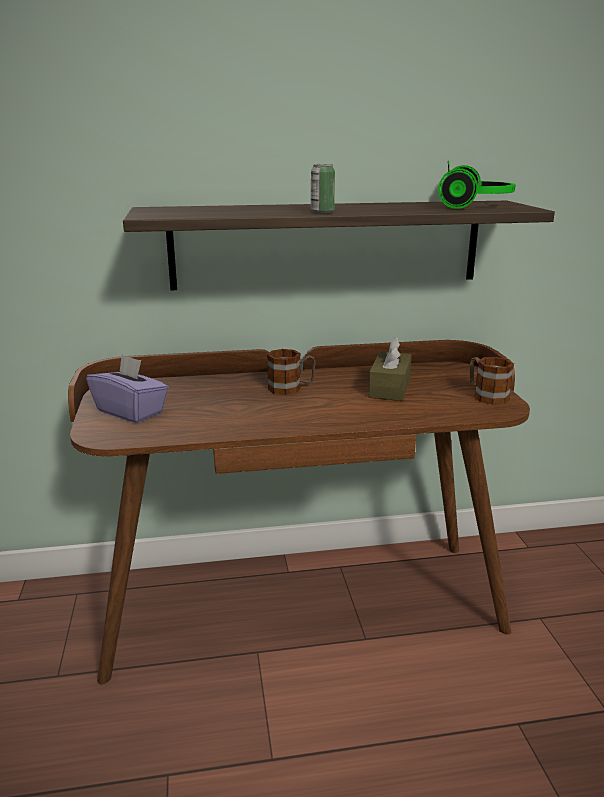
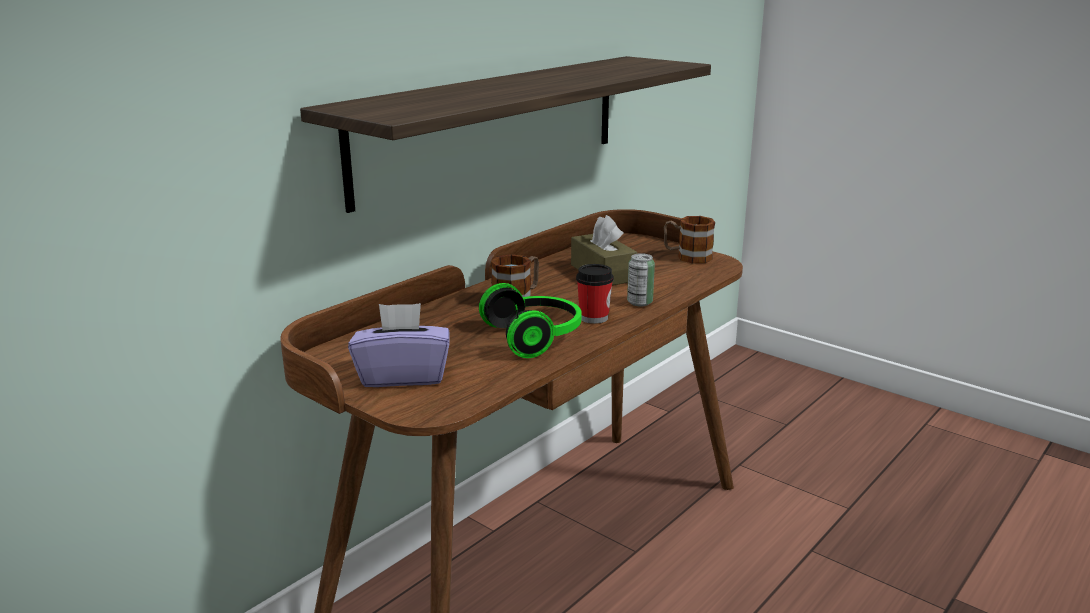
camera: 40 degrees left, 0 degrees up
(315, 416) = (594, 318): none -> cup
(322, 212) = (544, 88): can -> can (639, 302)
(475, 206) = (635, 65): headphones -> headphones (536, 337)

